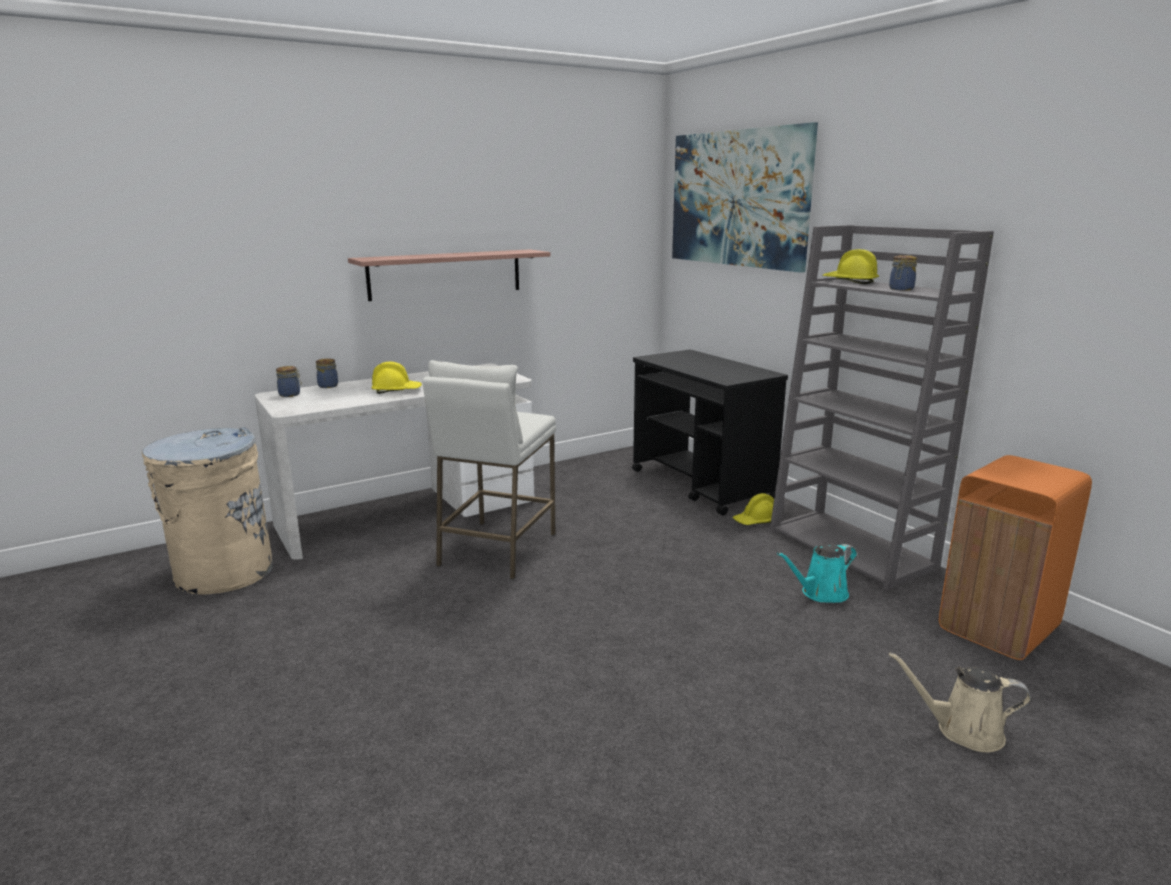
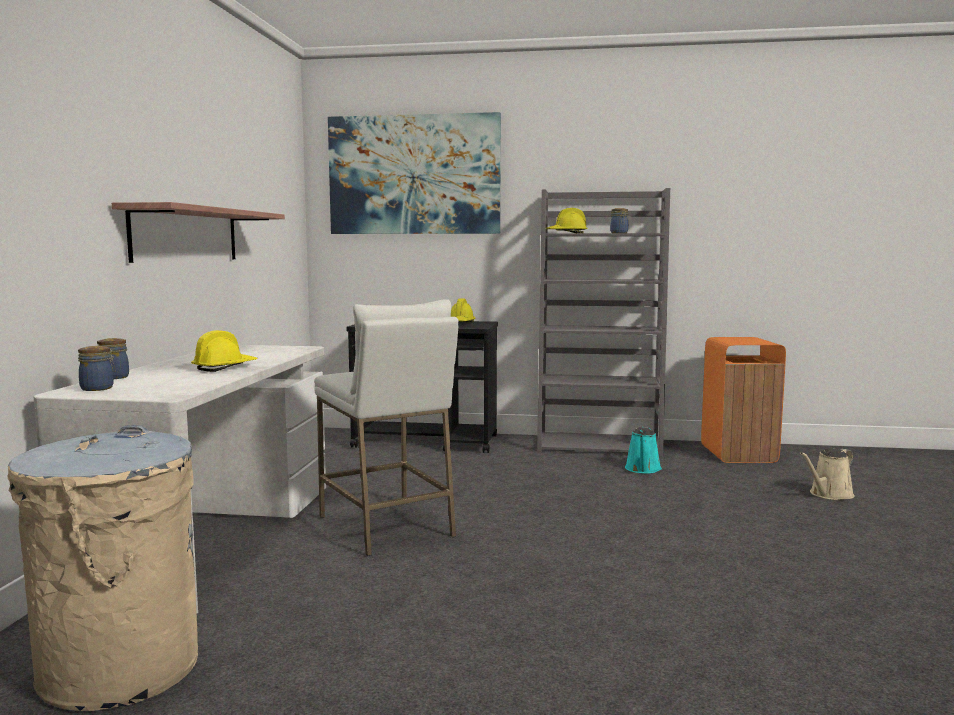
camera: 50 degrees left, 10 degrees down
(755, 521) = (516, 449): yellow hard hat -> yellow hard hat (460, 323)

